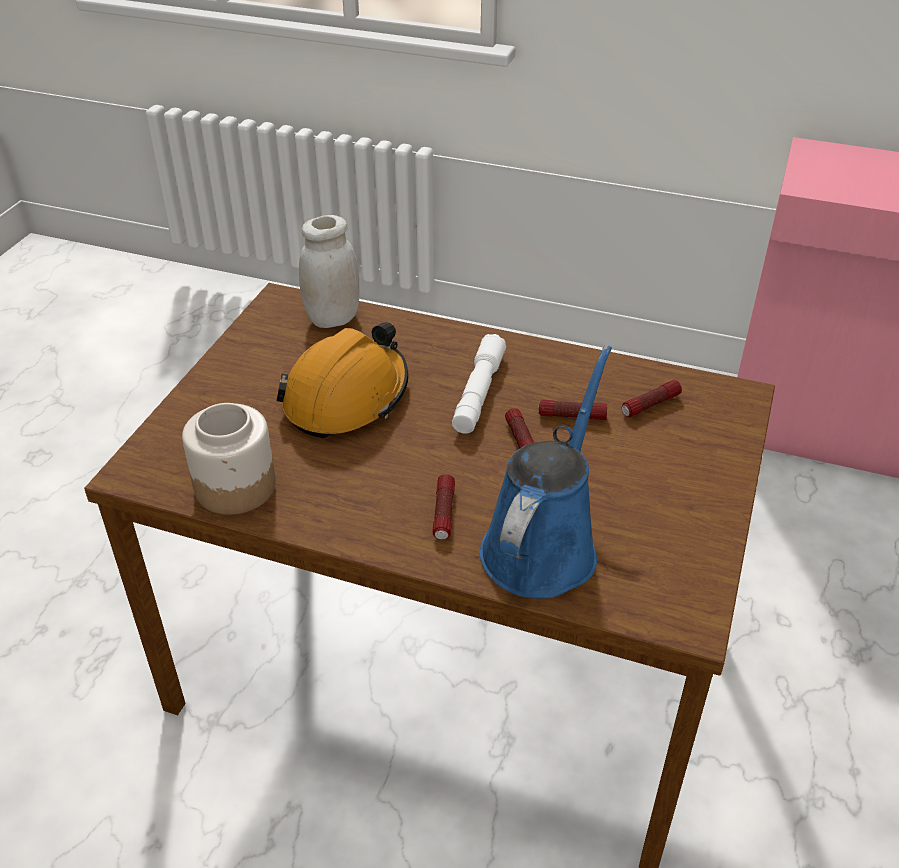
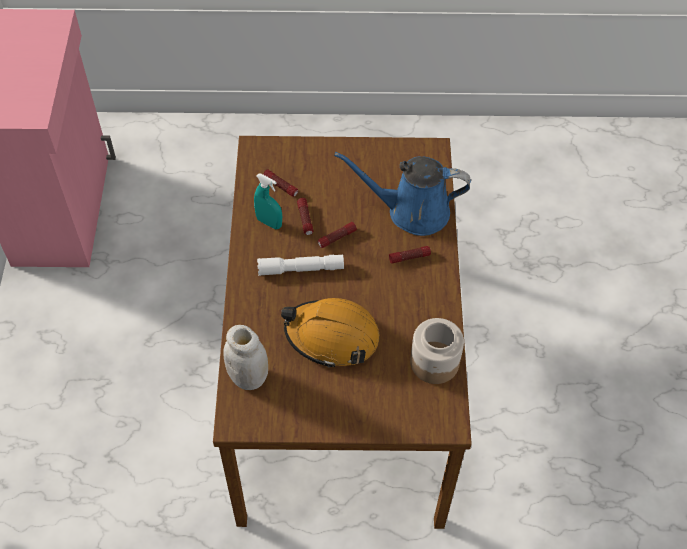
camera: 110 degrees left, 15 degrees up
(579, 380) = (269, 222): none -> turquoise spray bottle

